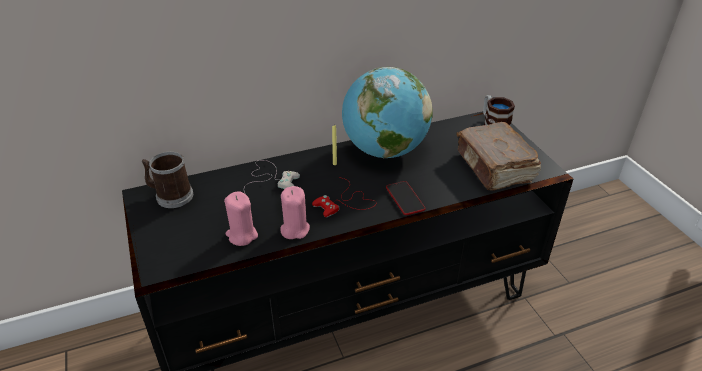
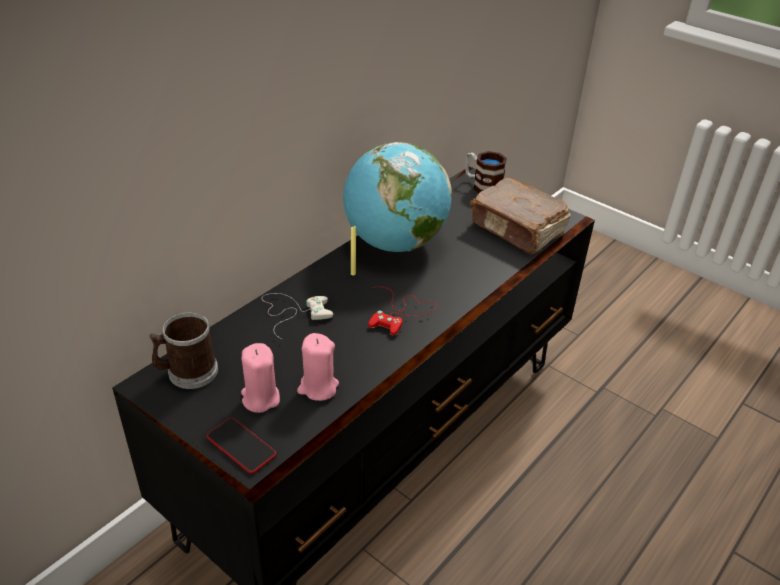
camera: 30 degrees left, 0 degrees up
(294, 229) = (371, 360): pink candle -> pink candle (260, 398)
(405, 198) = (458, 289): phone -> phone (241, 446)

